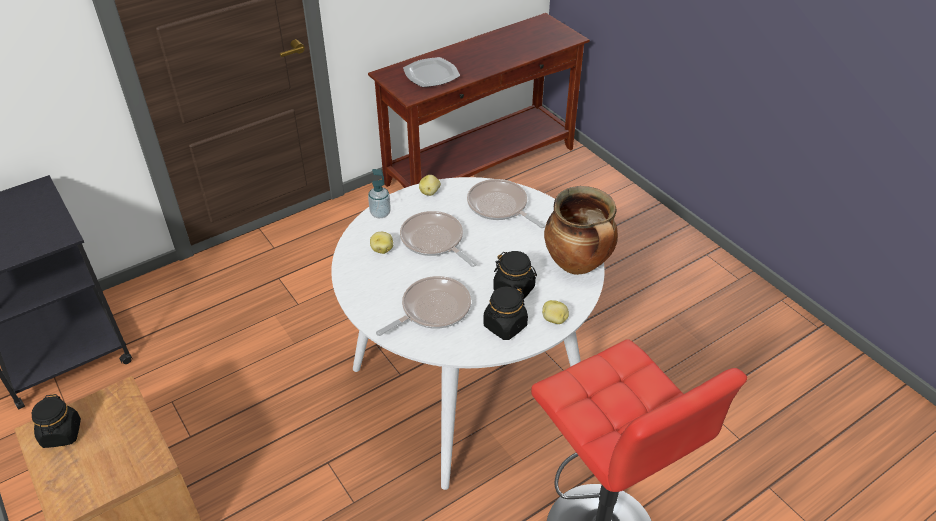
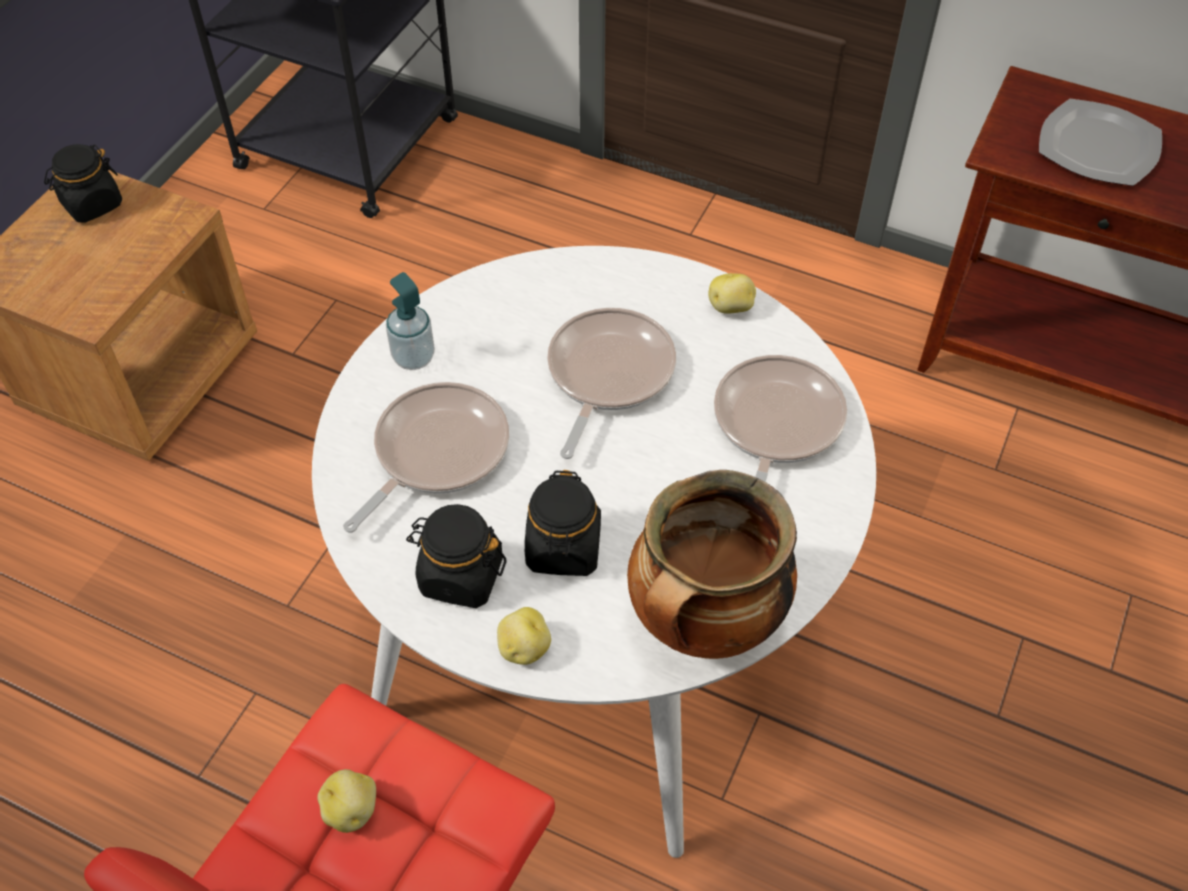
camera: 60 degrees right, 10 degrees up
(380, 213) = (622, 270): soap dispenser -> soap dispenser (413, 357)
(382, 249) = (535, 317): potato -> potato (352, 809)
(432, 309) = (436, 453): frying pan -> frying pan turned 75 degrees counterclockwise

